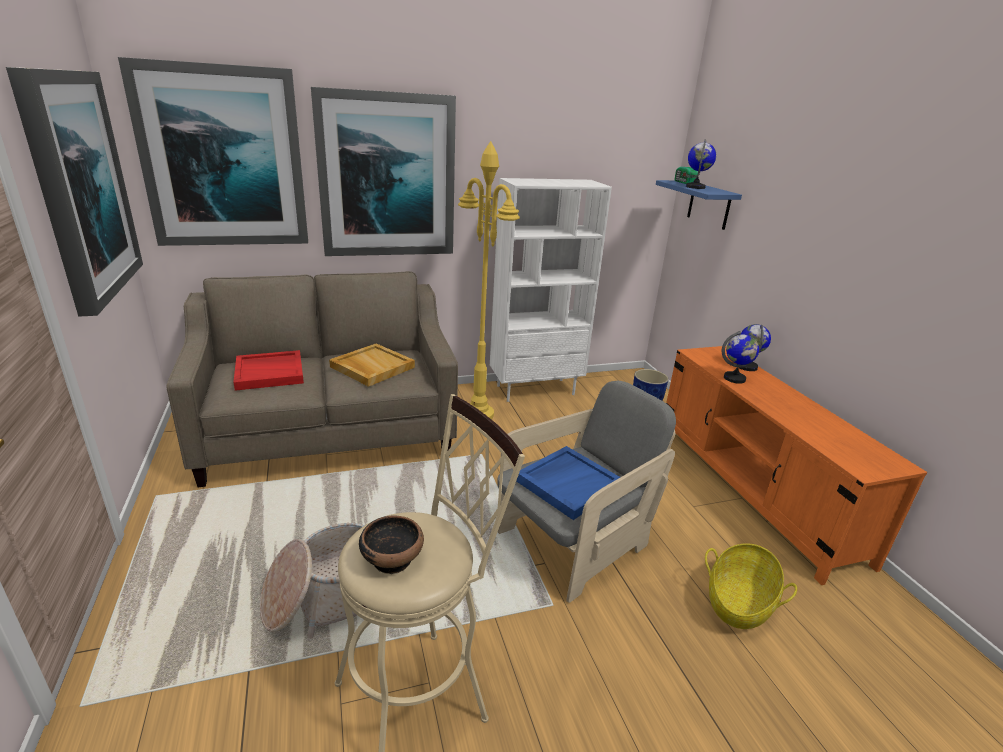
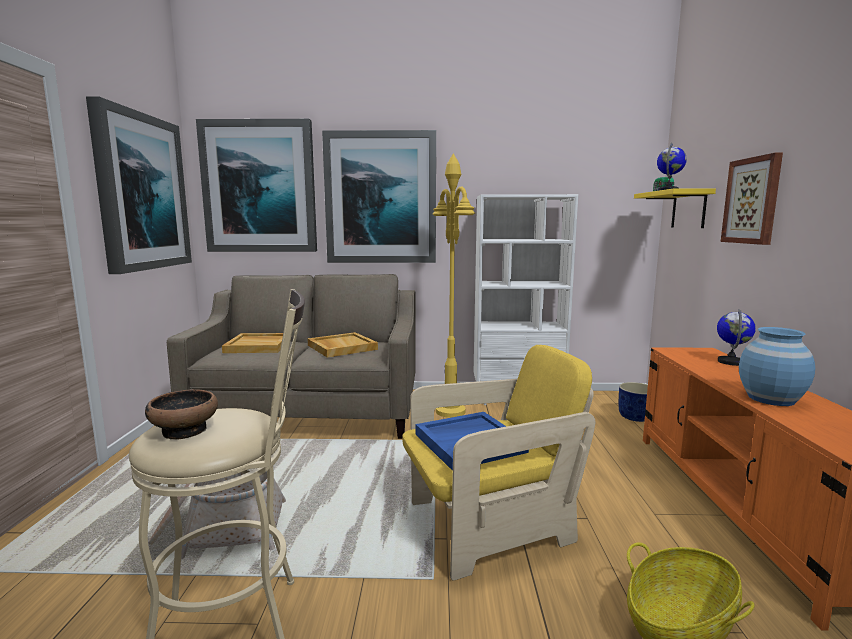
camera: 20 degrees right, 15 degrees down
(270, 372) = (259, 346): red tray -> beige tray
(574, 543) = (489, 526): grey armchair -> yellow armchair
(709, 205) = (688, 209): blue shelf -> yellow shelf
(734, 378) = (708, 369): globe -> none
(779, 221) = (752, 201): none -> picture
(792, 414) = (771, 399): none -> blue vase

